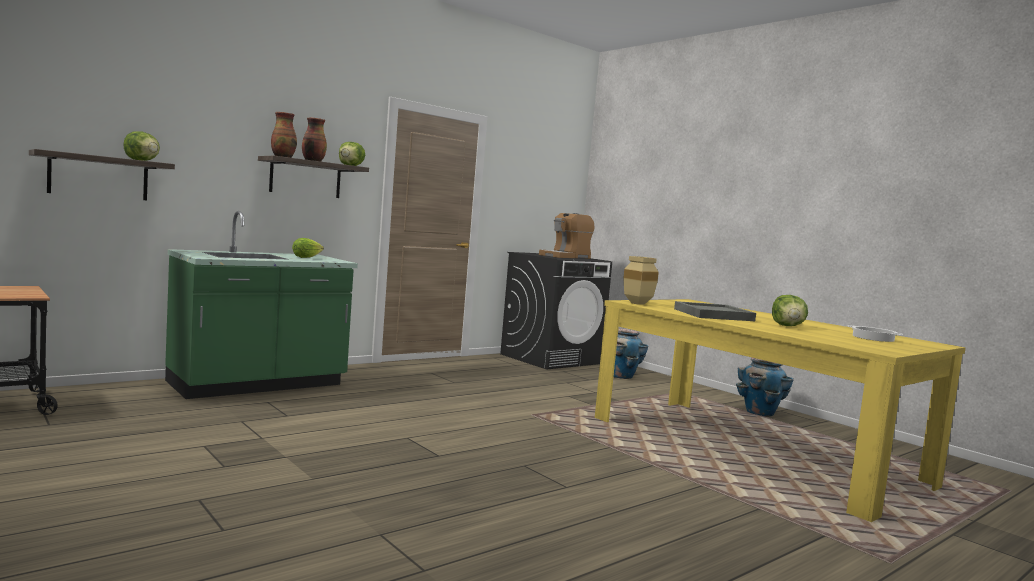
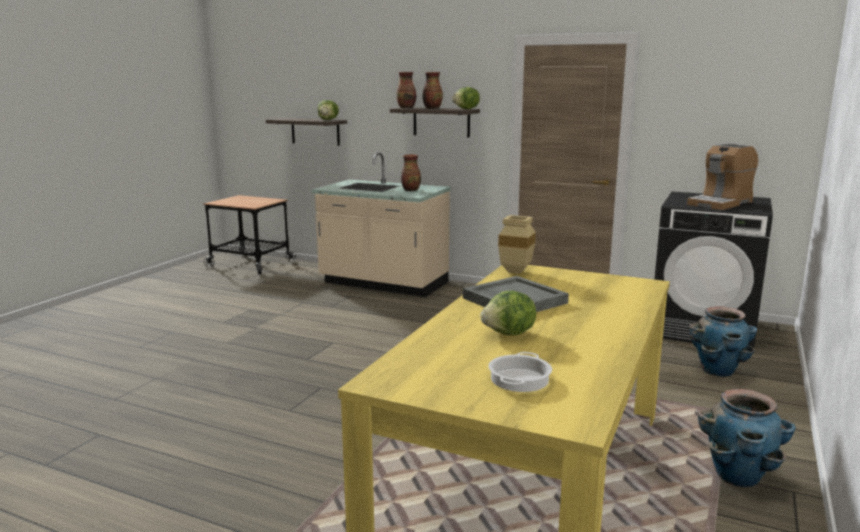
camera: 65 degrees right, 10 degrees up
(258, 384) = (383, 283): green counter -> beige counter
(306, 257) = (410, 190): lettuce -> vase
(565, 257) = (720, 203): coffee machine -> coffee machine turned 60 degrees counterclockwise

